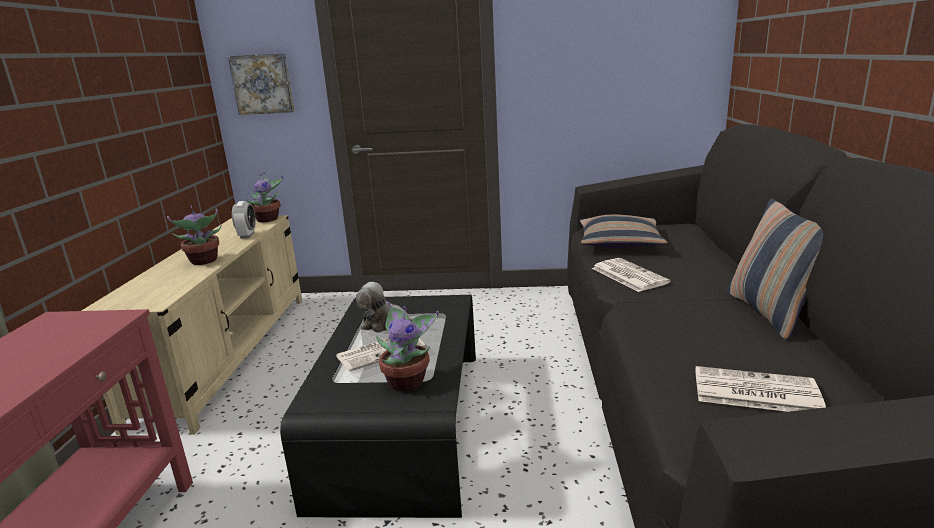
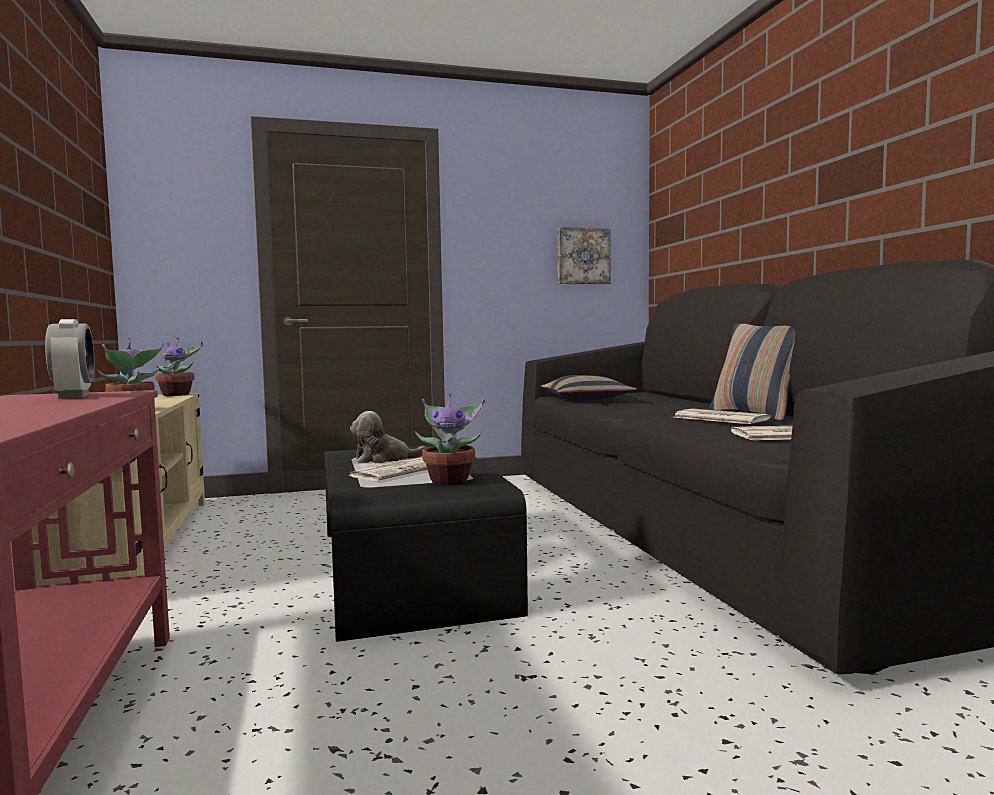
camera: 20 degrees left, 15 degrees down
(247, 235) = (165, 400): alarm clock -> alarm clock (74, 396)
(263, 84) = (180, 244): picture -> picture (583, 256)
(627, 275) = (616, 408): newspaper -> newspaper (718, 418)

